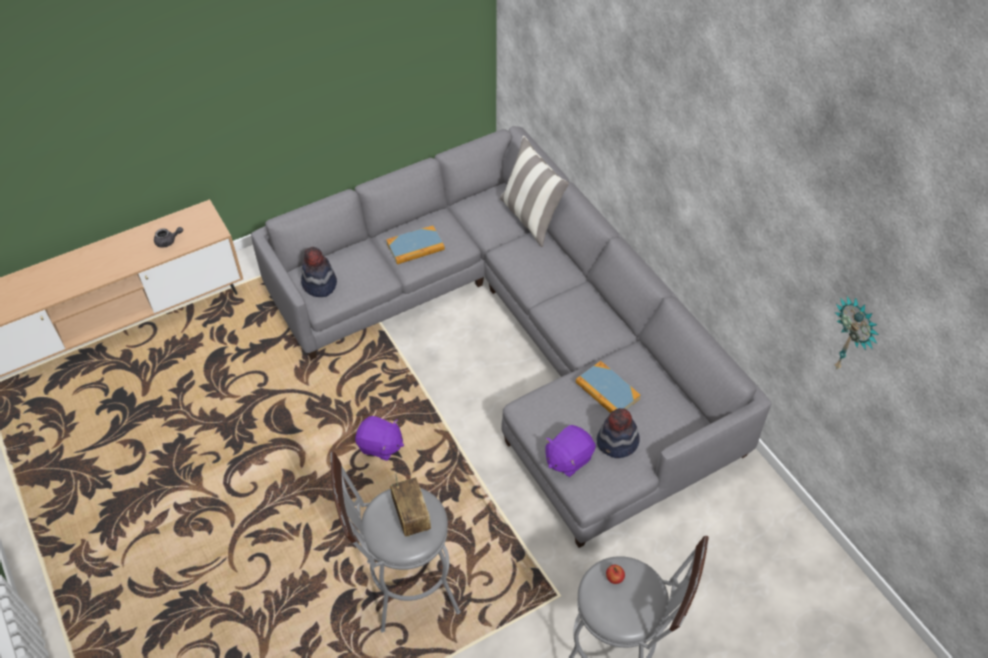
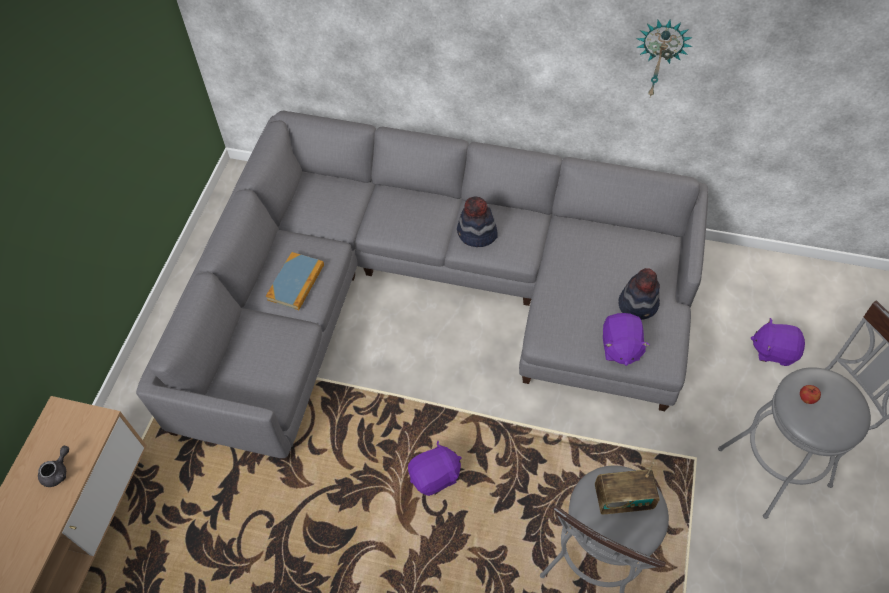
camera: 45 degrees left, 5 degrees up
(319, 284) = (250, 385): hat -> hat (476, 234)
(411, 516) = (622, 499): radio -> radio turned 150 degrees clockwise
(531, 218) = (361, 184): pillow -> none
(607, 391) = (584, 272): book -> none
(719, 587) = (773, 350): none -> purple plush toy
(853, 336) = (803, 70): wall clock -> wall clock (659, 57)

